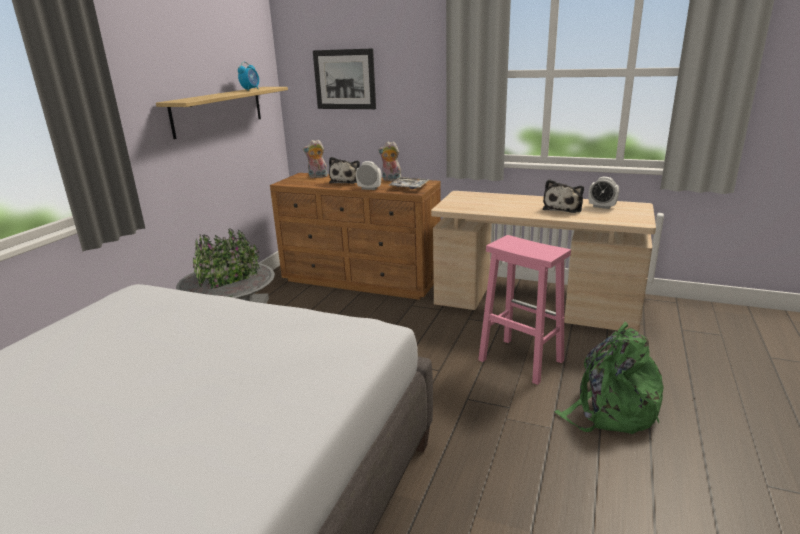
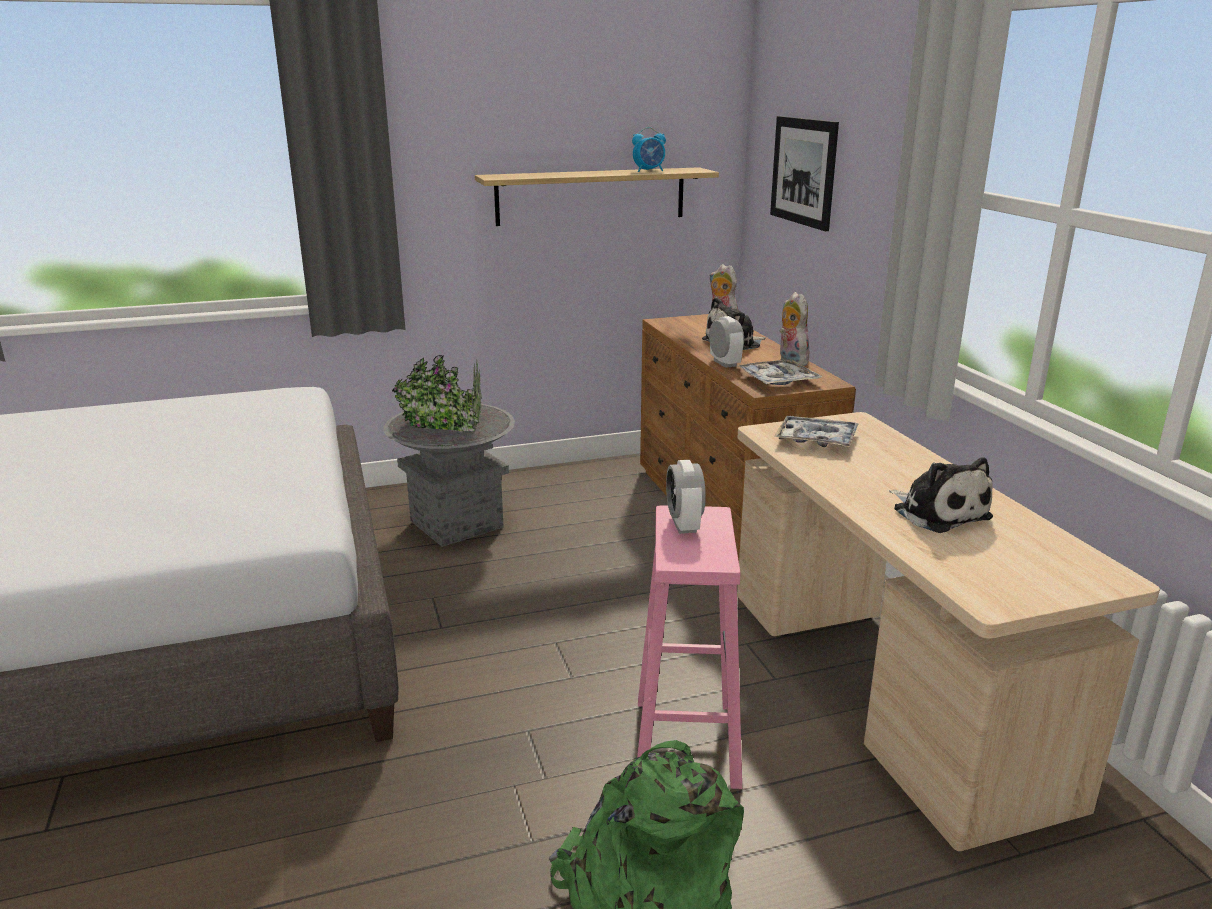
camera: 50 degrees right, 0 degrees up
(469, 203) = (816, 440): none -> tray
(563, 208) = (938, 512): plush toy -> plush toy turned 105 degrees counterclockwise
(602, 207) = (1020, 543): alarm clock -> alarm clock (684, 524)

